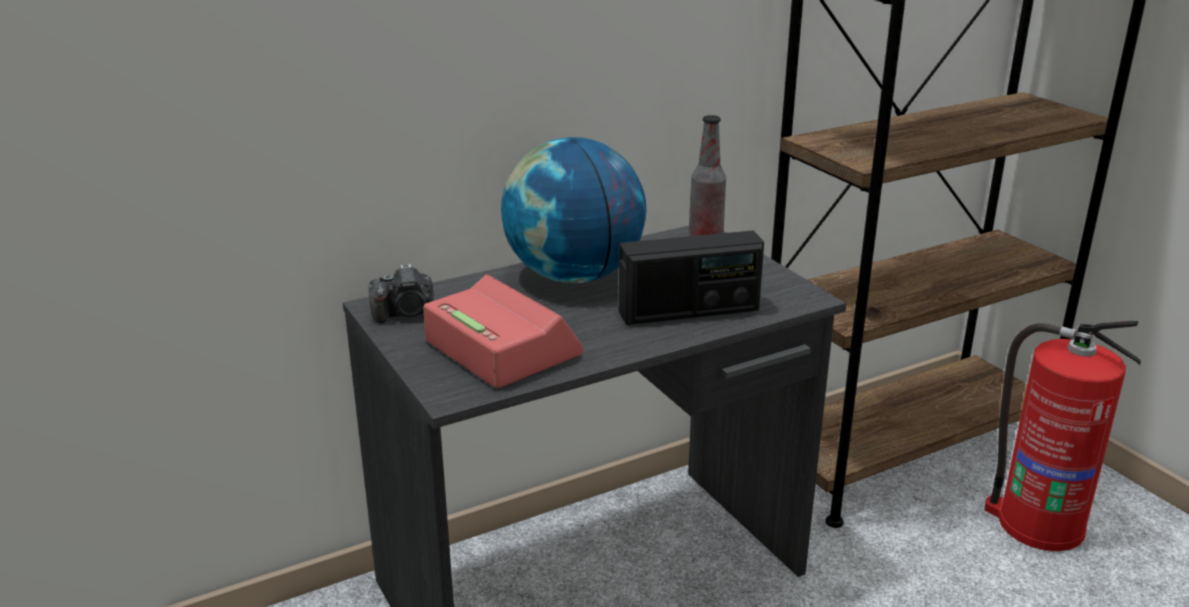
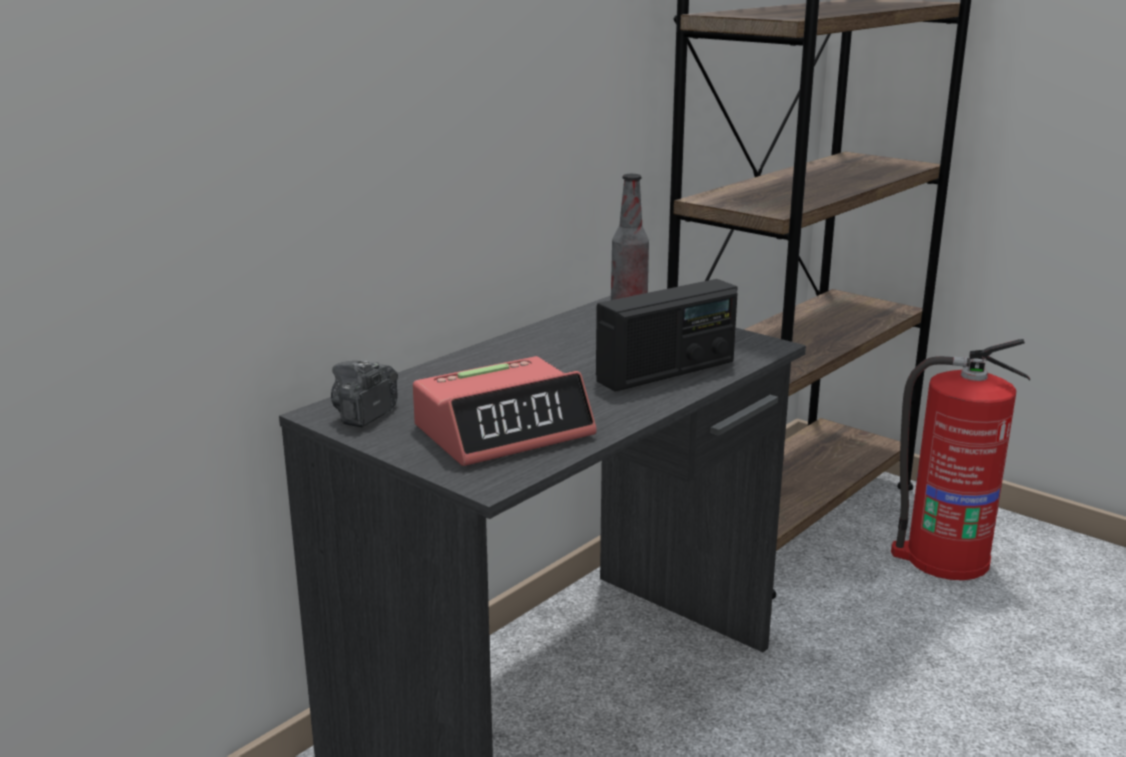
camera: 20 degrees left, 5 degrees down
(405, 313) = (364, 415): camera -> camera turned 150 degrees clockwise
(501, 348) = (504, 431): alarm clock -> alarm clock turned 120 degrees clockwise
(574, 276) = (520, 357): globe -> none

